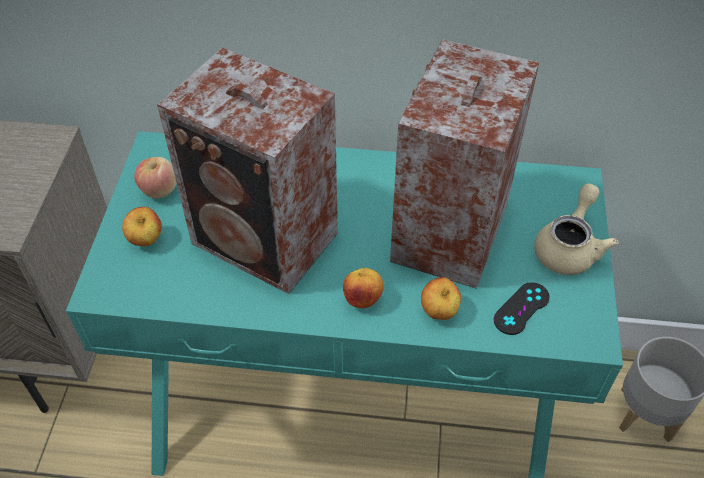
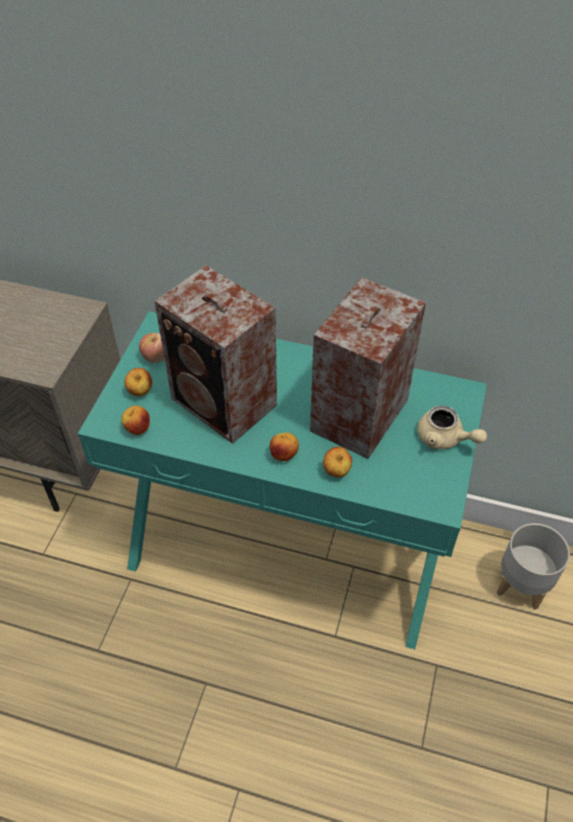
camera: 10 degrees right, 0 degrees up
(151, 292) = (137, 429): none -> apple
(521, 308) = (397, 478): black game controller -> none
(569, 247) = (445, 439): beige teapot -> beige teapot turned 90 degrees clockwise

